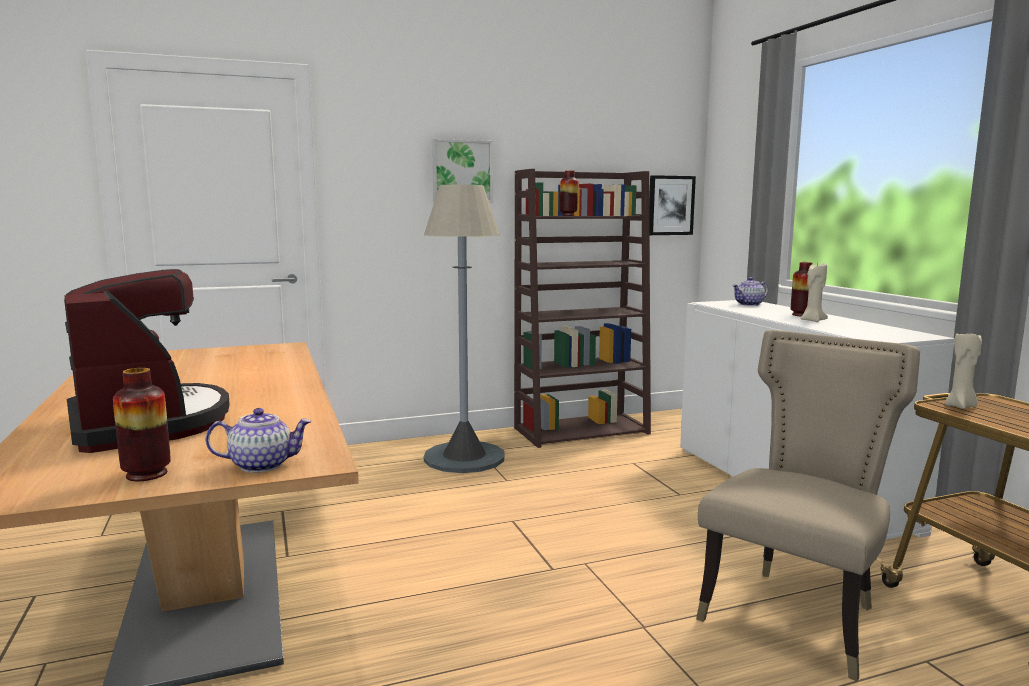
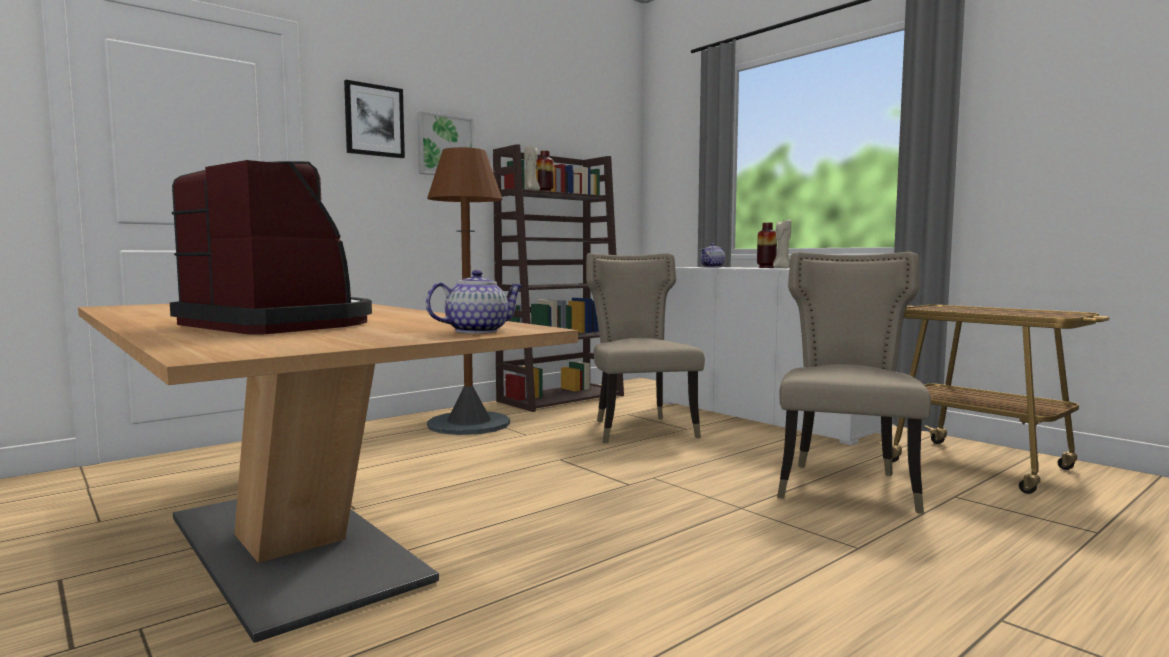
camera: 20 degrees left, 5 degrees down
(146, 474) = (368, 338): vase -> none
(464, 458) = (468, 424): grey floor lamp -> brown floor lamp
(628, 487) = (639, 428): none -> beige chair
(670, 205) = (619, 193): picture -> picture (374, 120)
(961, 406) = (930, 309): beige candle -> beige candle (531, 191)

